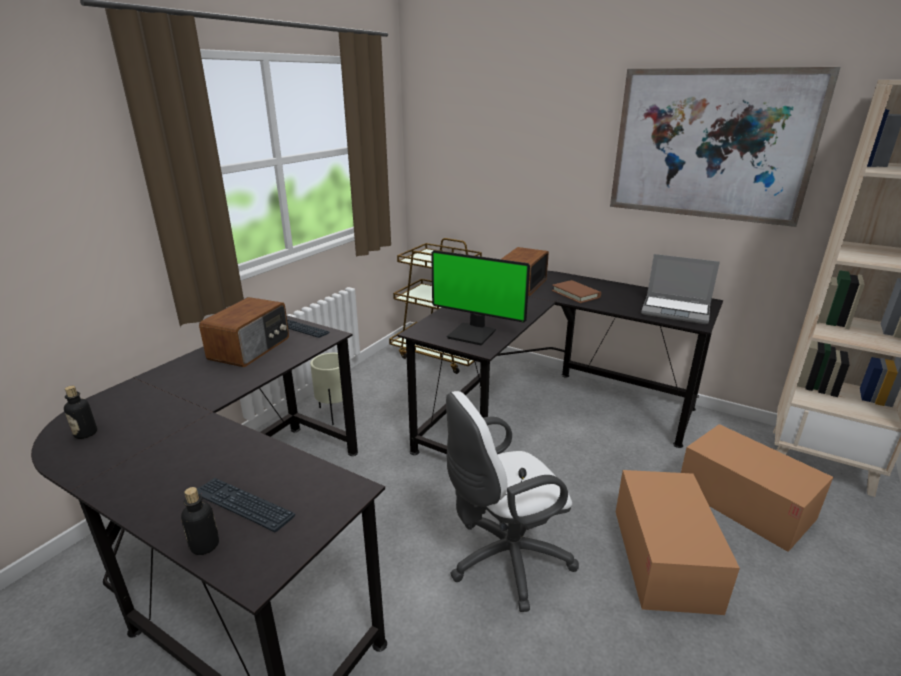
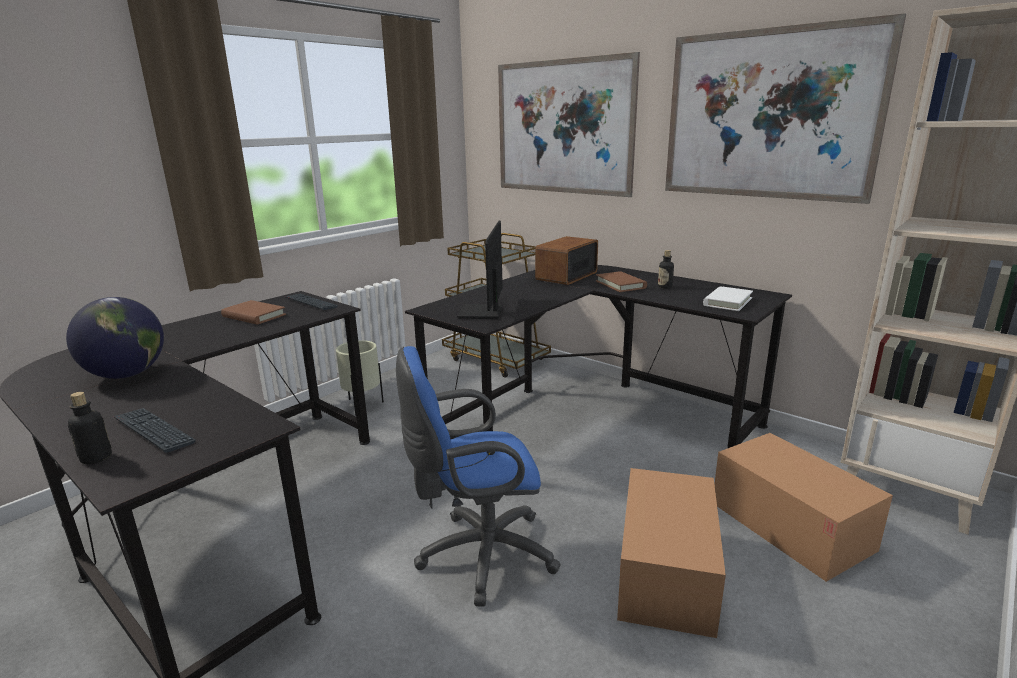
camera: 10 degrees right, 5 degrees down
(85, 433) = (58, 370): bottle -> bottle (664, 287)
(166, 435) = (127, 375): none -> globe
(251, 348) = (254, 316): radio -> brown book
(473, 334) = (483, 313): monitor -> monitor turned 60 degrees clockwise
(504, 560) = (479, 555): white office chair -> blue office chair
(508, 143) = (562, 127): none -> picture
(676, 311) = (727, 302): laptop -> white book

